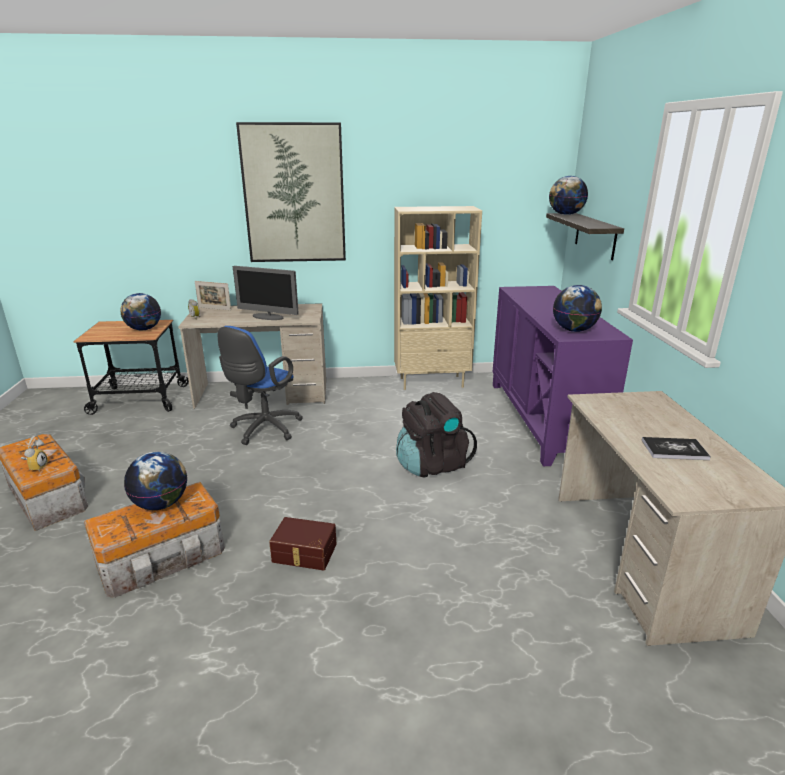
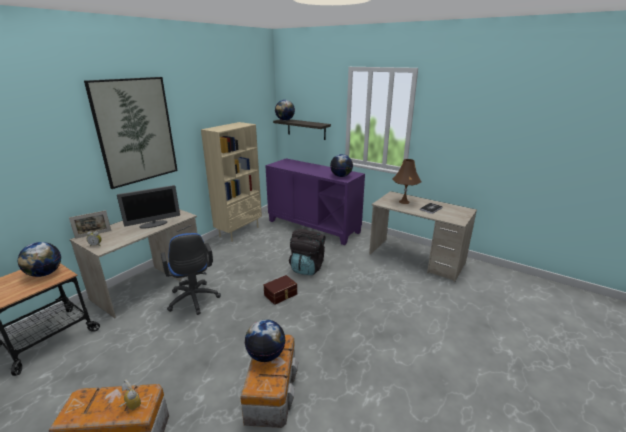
camera: 50 degrees left, 0 degrees up
(304, 554) = (327, 335): brown storage box -> brown storage box (281, 294)
(642, 416) = (404, 202): none -> brown table lamp

